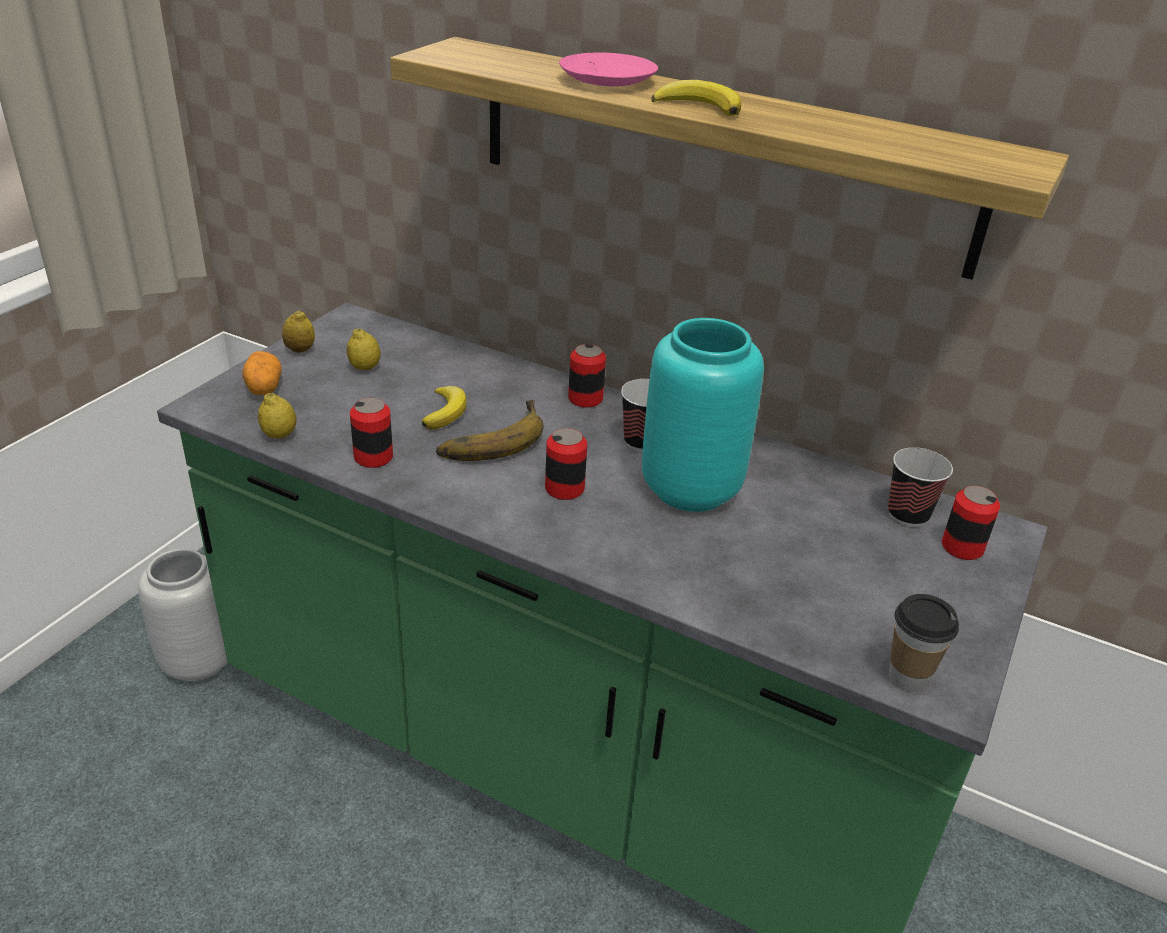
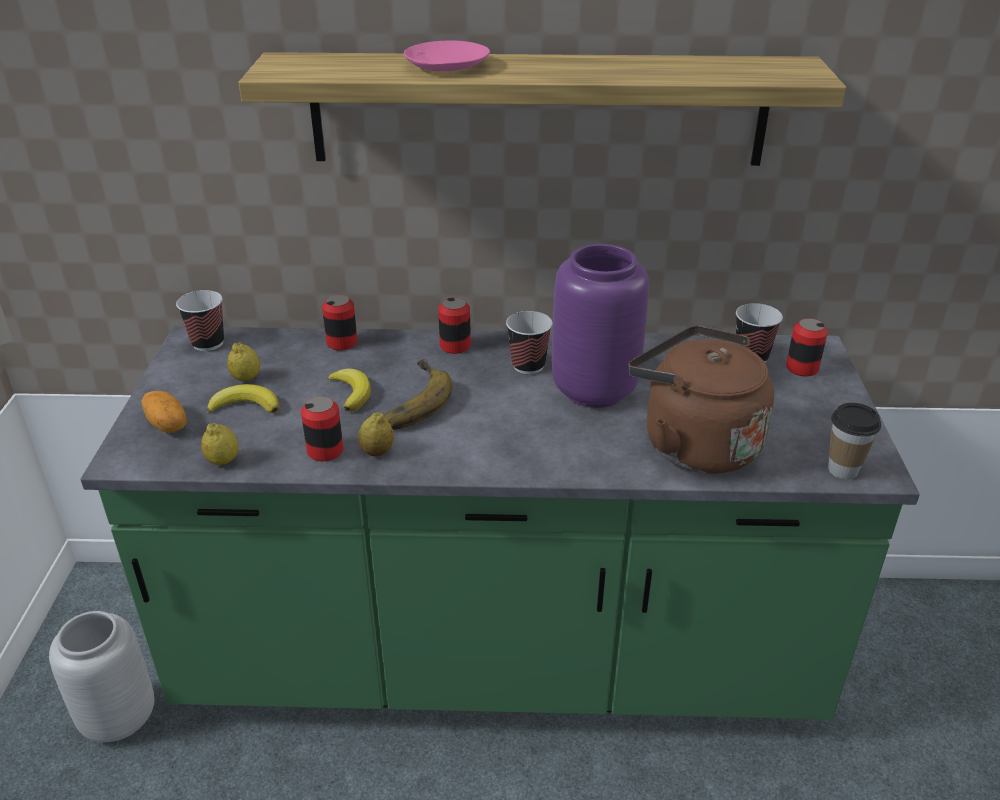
camera: 25 degrees left, 0 degrees up
(300, 350) = (171, 381): lemon -> lemon (377, 452)
(360, 326) = (208, 343): none -> cup
(564, 488) = (502, 422): can -> can (342, 343)
(693, 489) = (596, 389): turquoise vase -> purple vase
(699, 106) = (543, 72): banana -> banana (245, 405)
(751, 583) = (694, 443): none -> brown kettle

